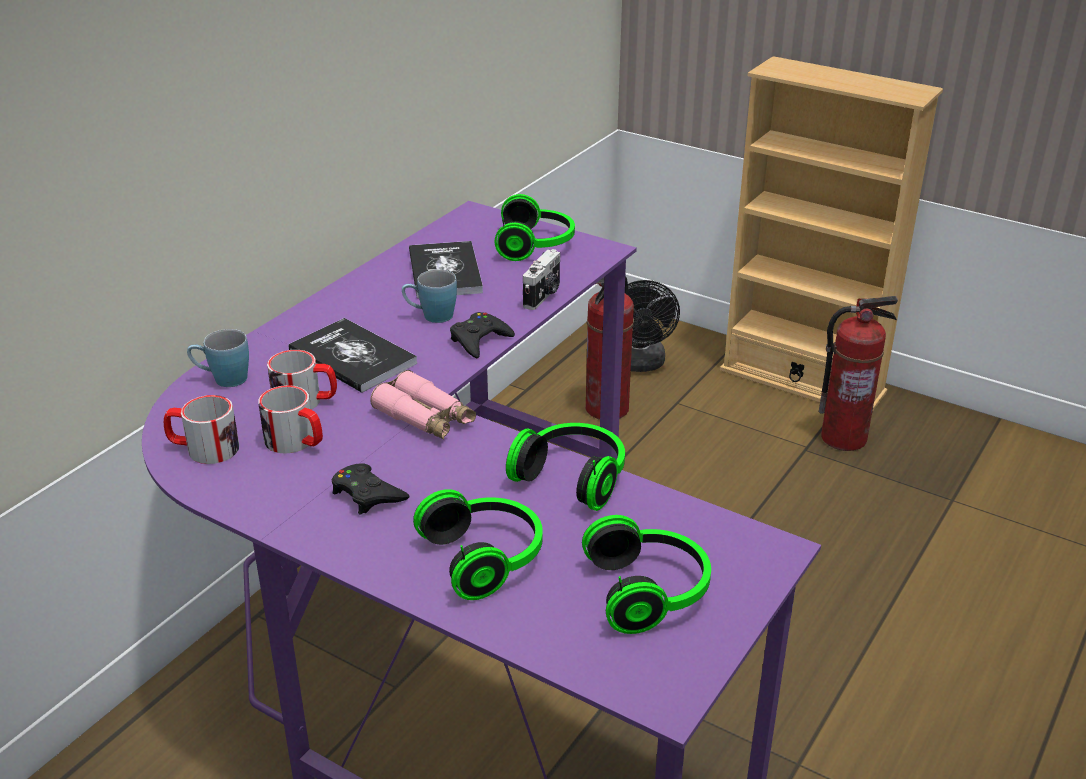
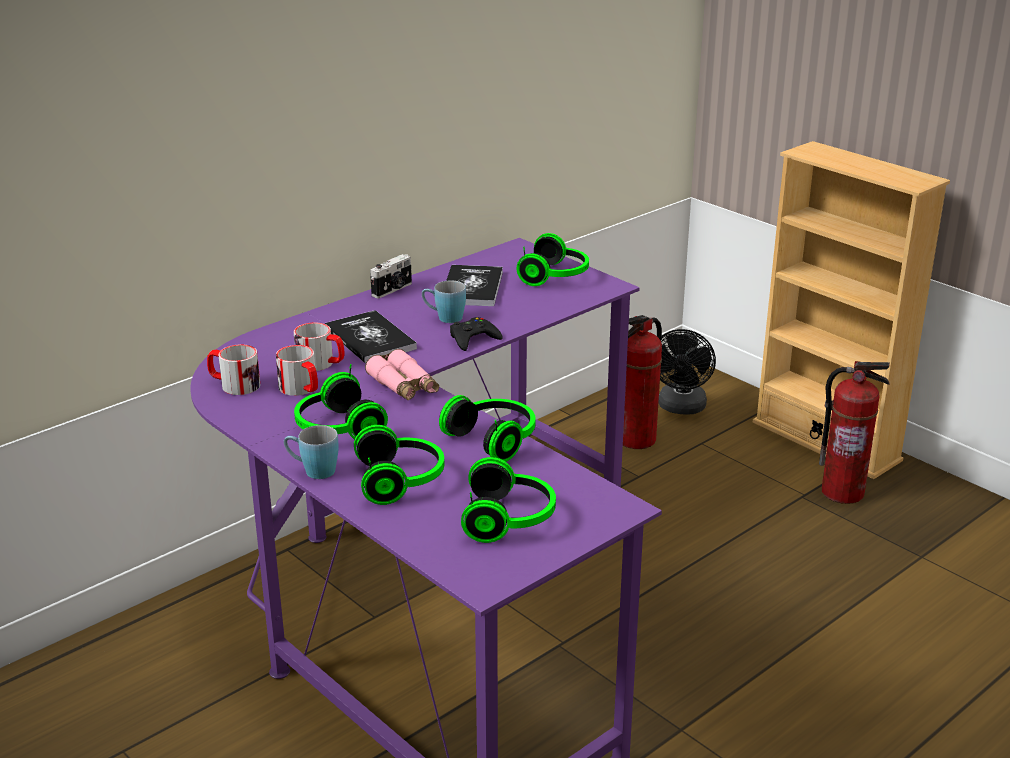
camera: 15 degrees right, 5 degrees down
(222, 379) = (267, 341): blue mug -> blue mug (313, 471)
(367, 494) = (336, 429): black game controller -> headphones
(543, 295) = (541, 313): camera -> camera (393, 290)

